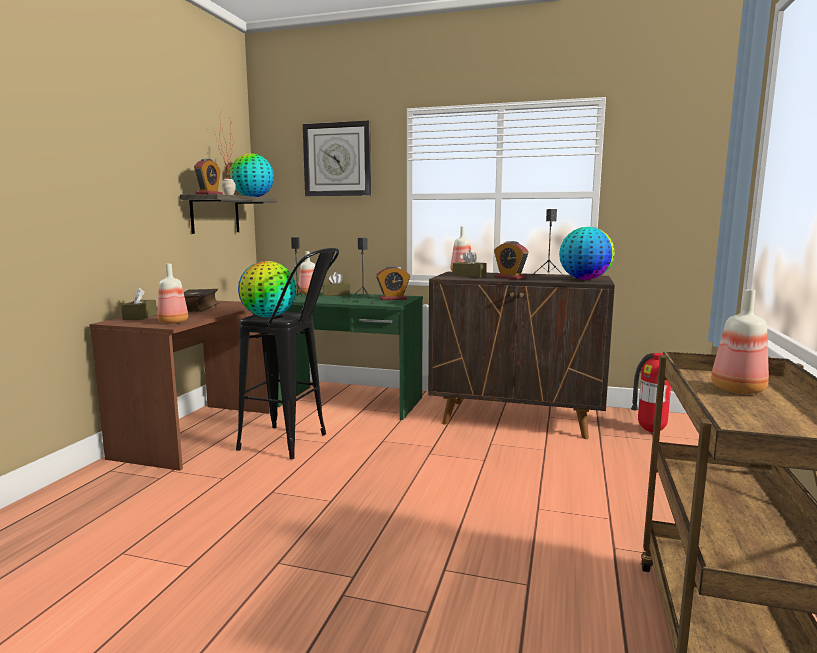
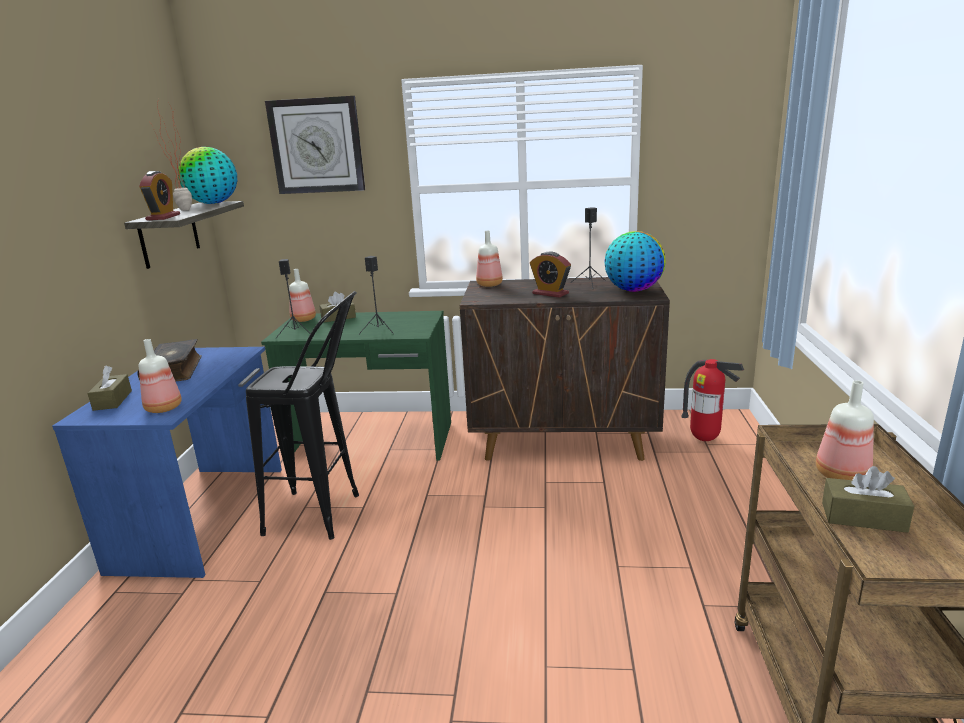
camera: 10 degrees left, 10 degrees up
(199, 433) = (205, 516): brown desk -> blue desk
(269, 317) = (280, 380): globe -> none
(393, 299) = (411, 321): alarm clock -> none
(469, 276) = (502, 292): brown tissue box -> brown tissue box (863, 517)

